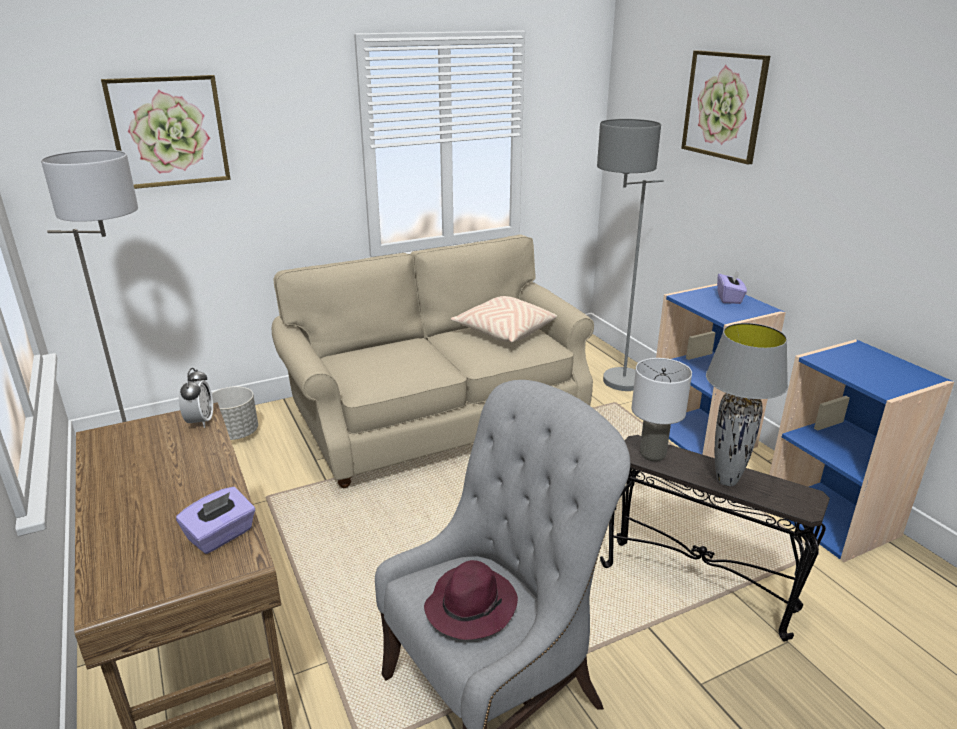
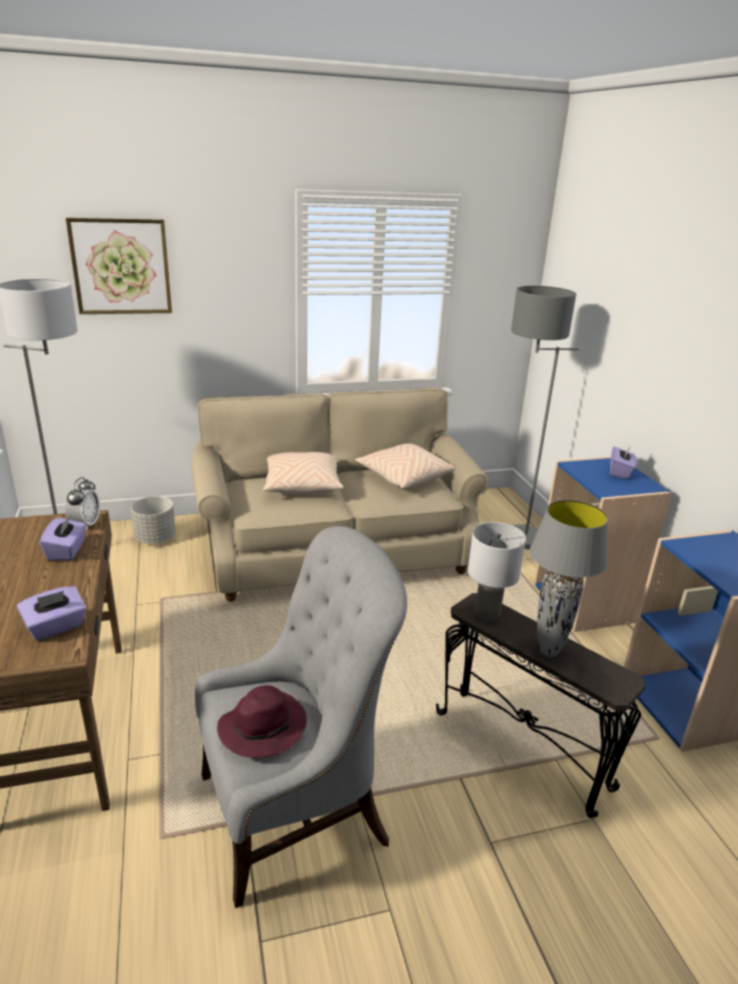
camera: 10 degrees right, 0 degrees up
(192, 452) = (67, 551): none -> purple tissue box
(401, 352) = (302, 485): none -> beige pillow
(724, 105) = (639, 281): picture -> none

